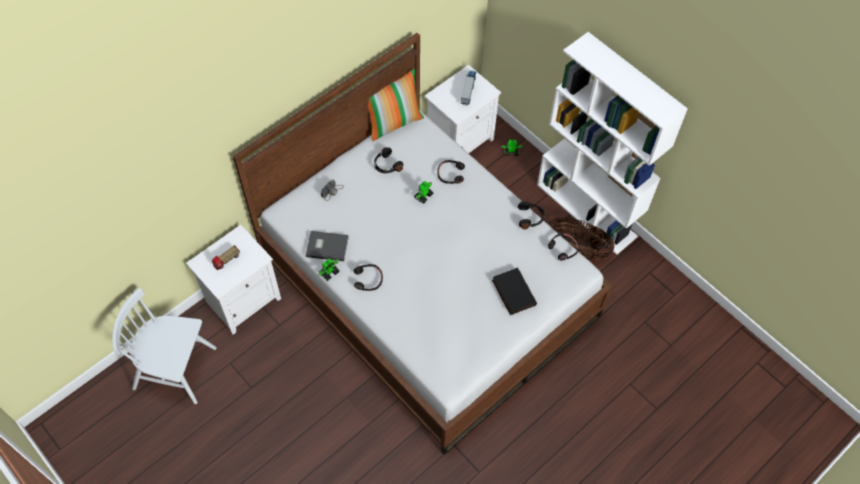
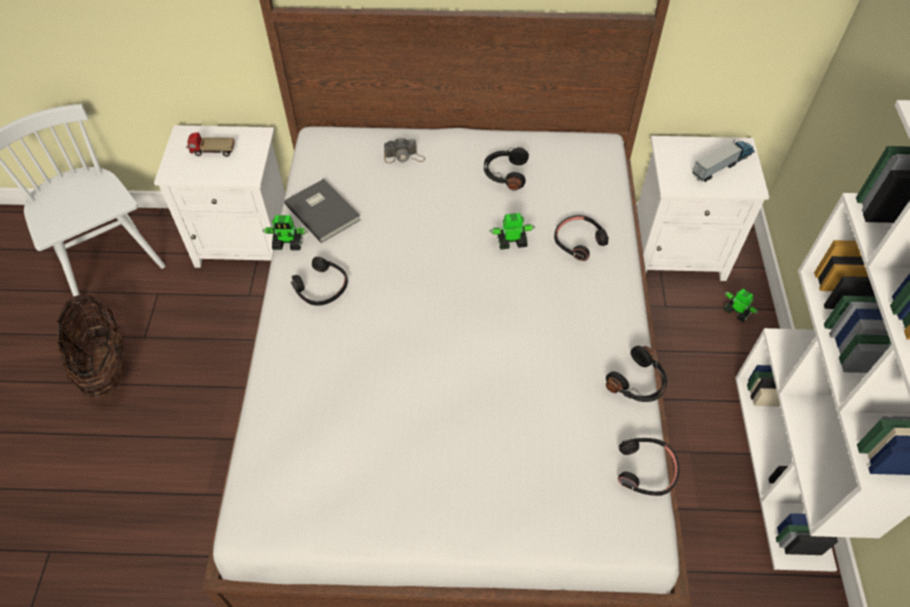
camera: 45 degrees right, 5 degrees down
(394, 122) = (570, 134): pillow -> none
(512, 292) = (493, 468): black book -> none
(576, 249) = (713, 509): basket -> basket (104, 364)

